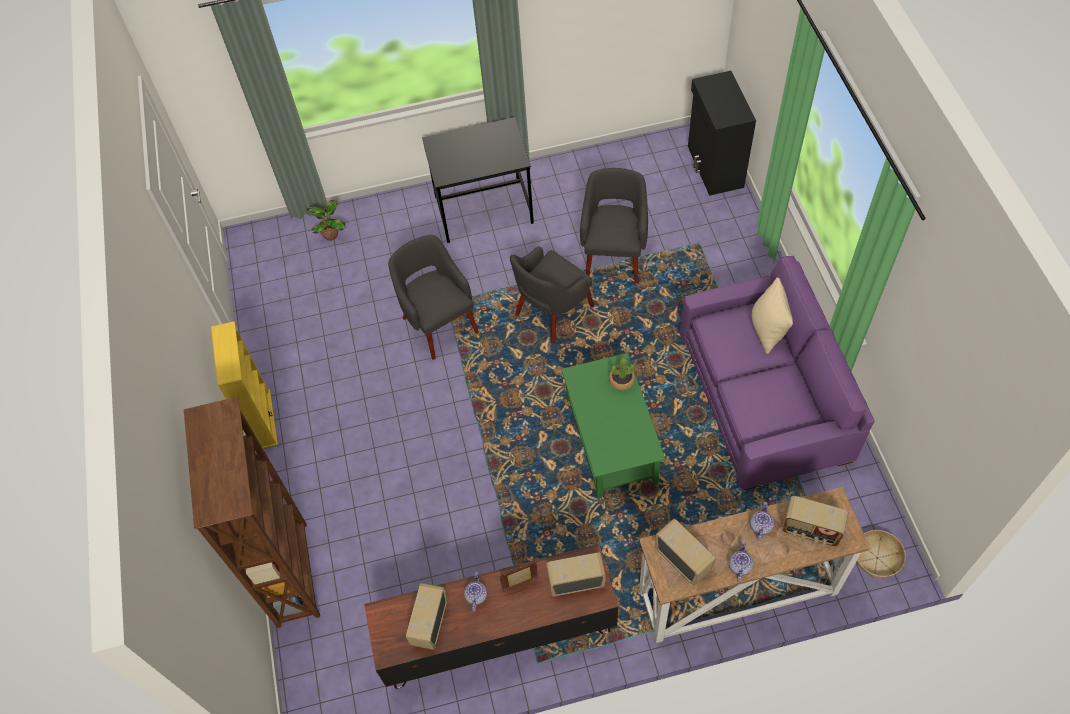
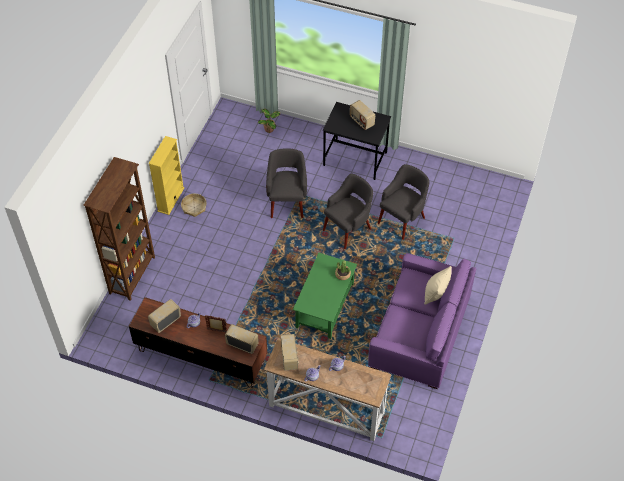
camera: 30 degrees right, 5 degrees down
(553, 312) = (348, 229): grey armchair -> grey armchair turned 150 degrees clockwise
(714, 167) = (496, 204): black cabinet -> none
(810, 530) = (358, 382): radio -> radio (361, 121)
(877, 558) = (408, 438): basket -> basket (194, 207)

